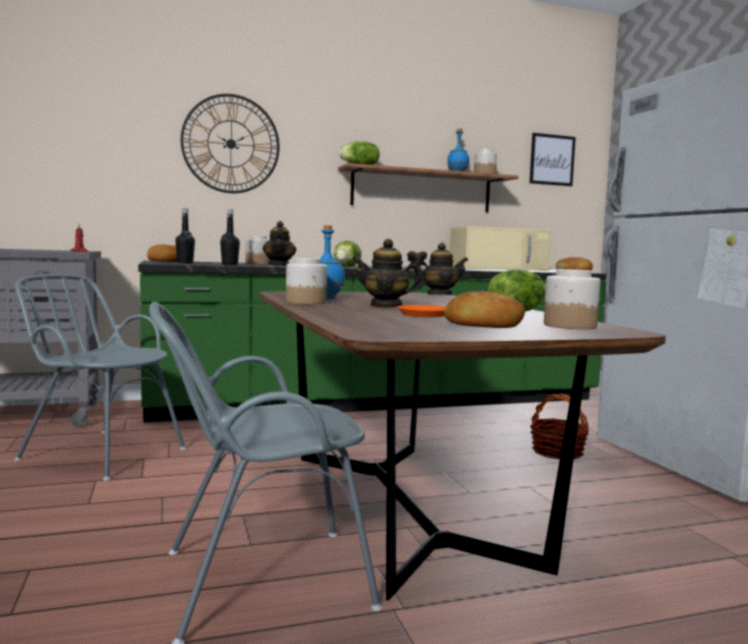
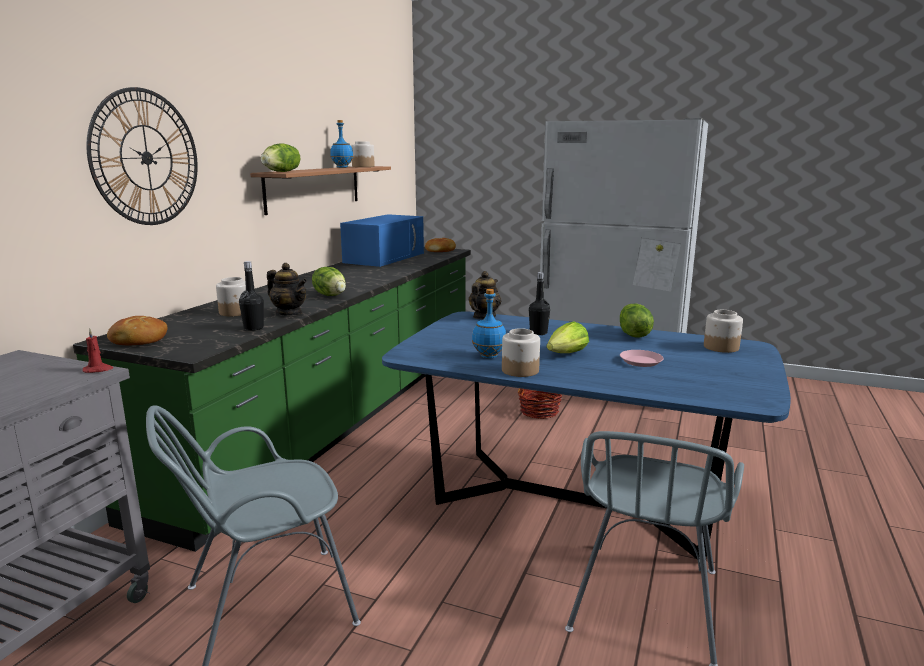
camera: 50 degrees left, 10 degrees up
(185, 263) = (191, 339): black bottle -> black bottle (538, 333)
(386, 306) = (567, 354): teapot -> lettuce
(403, 506) = (573, 501): brown dining table -> blue dining table
(424, 315) = (640, 361): orange plate -> pink plate
(482, 325) = (712, 365): bread -> none
(499, 269) = (385, 257): beige microwave -> blue microwave
(552, 160) = (388, 142): picture -> none

